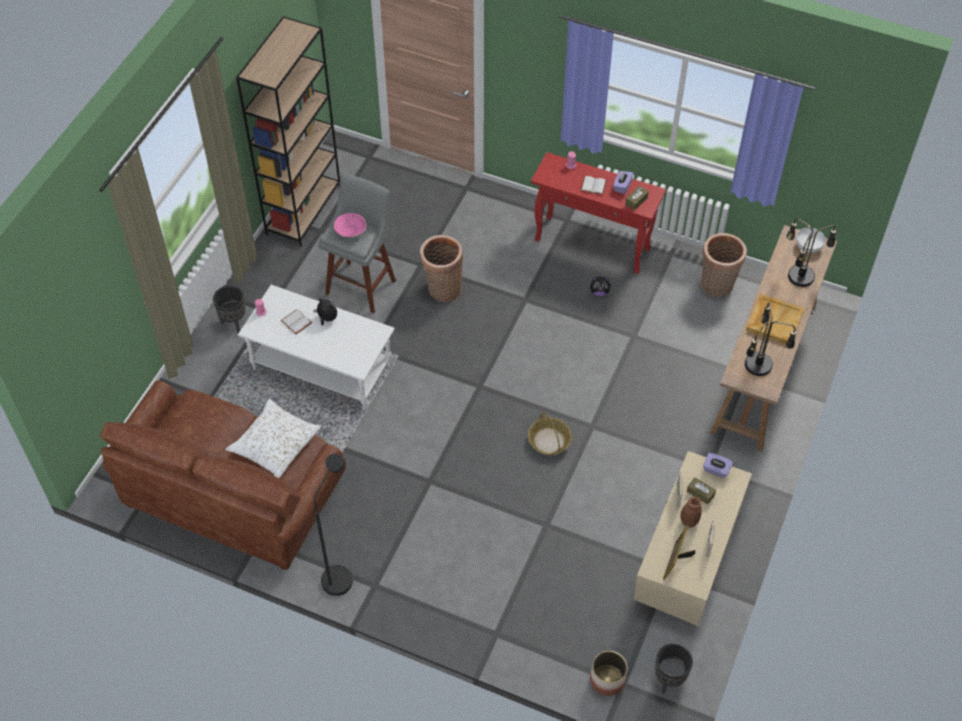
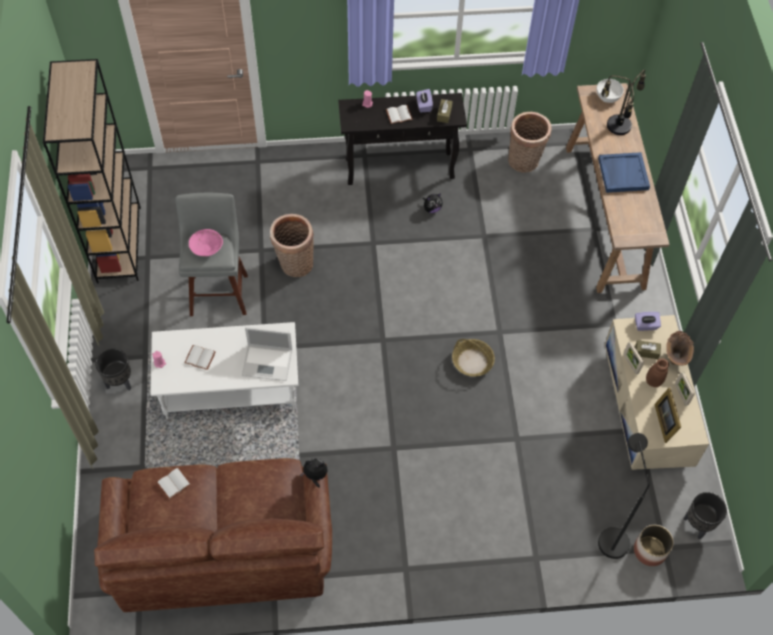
camera: 30 degrees left, 5 degrees up
(211, 411) = (173, 482): none -> white book
(275, 444) = (256, 486): white pillow -> none
(327, 318) = (227, 341): plush toy -> plush toy (315, 476)
(340, 573) = (368, 573): black floor lamp -> black floor lamp (610, 535)
(350, 351) = (268, 362): none -> laptop
(593, 245) = (400, 168): red console table -> black console table
(727, 510) = (676, 356): none -> brown vase
(759, 365) = (635, 218): table lamp -> none
(774, 320) = (622, 173): beige tray -> blue tray

